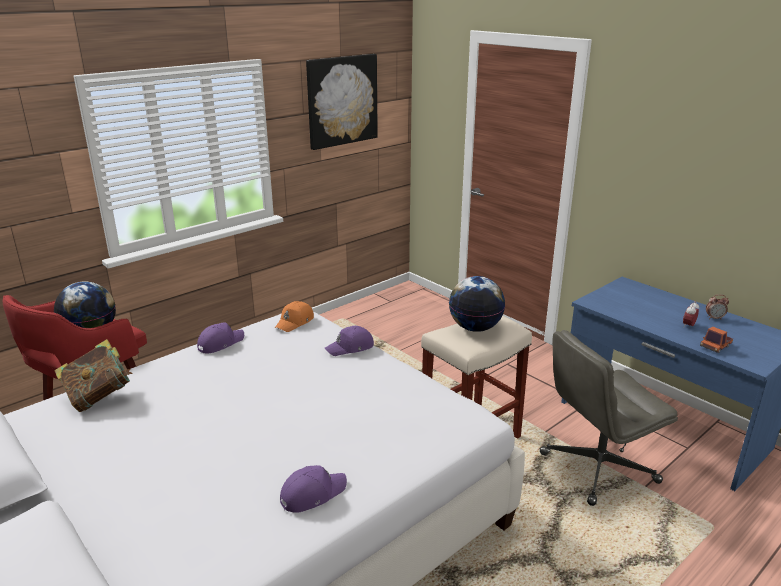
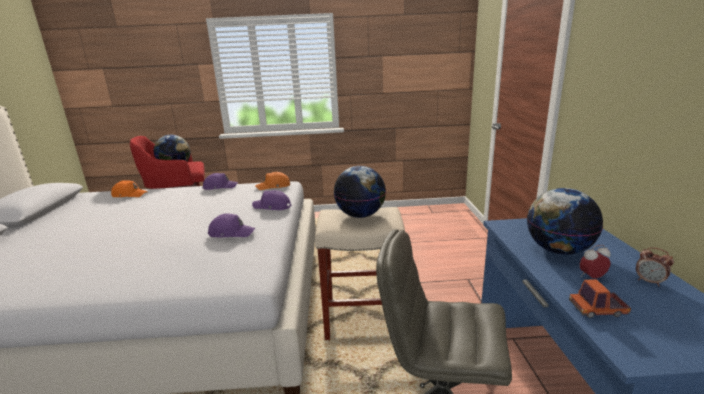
camera: 40 degrees right, 5 degrees down
(99, 397) = (129, 194): book -> orange cap
(312, 493) = (82, 275): purple cap -> purple cap (231, 233)
(342, 100) = (403, 48): picture -> none
(648, 312) = (558, 250): none -> globe

